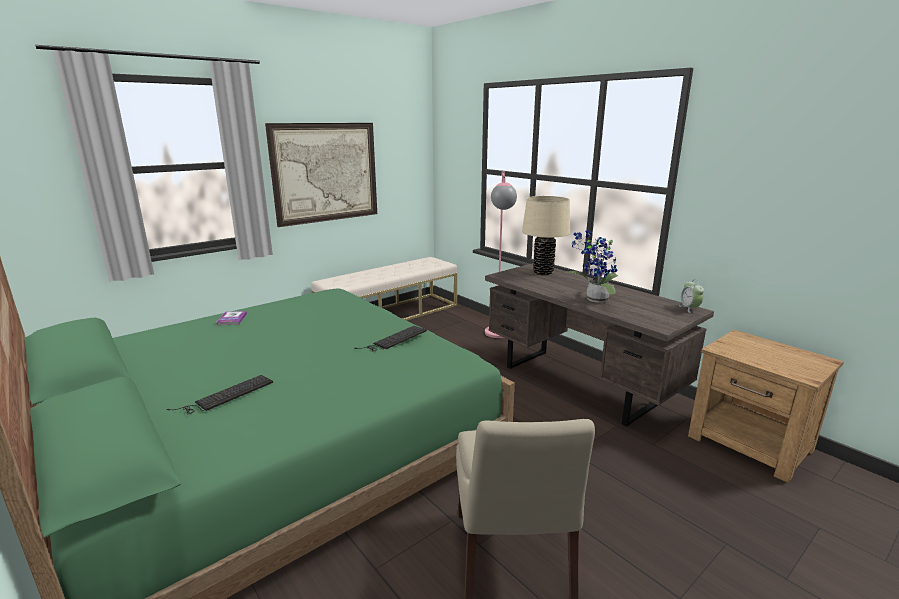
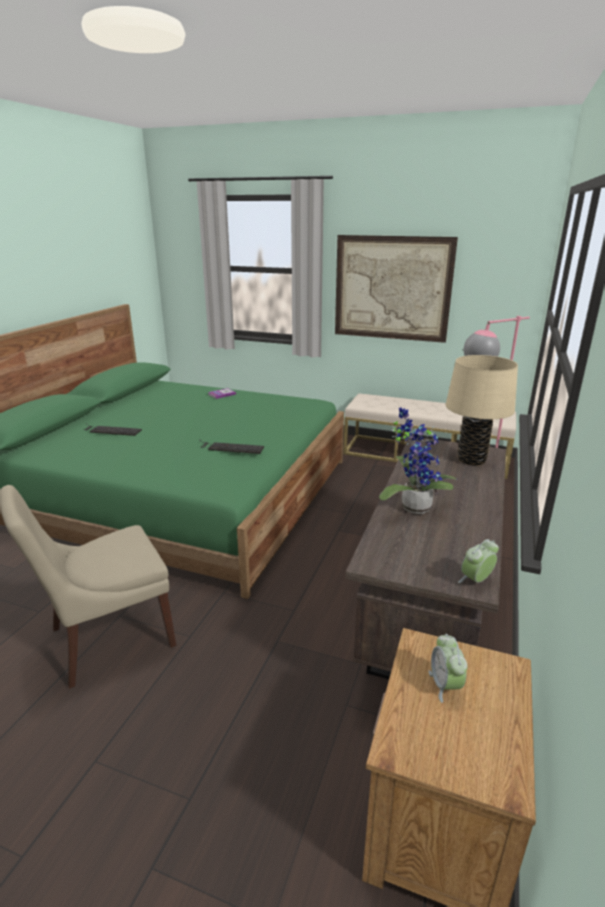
camera: 60 degrees right, 5 degrees up
(754, 352) = (445, 685): none -> alarm clock

